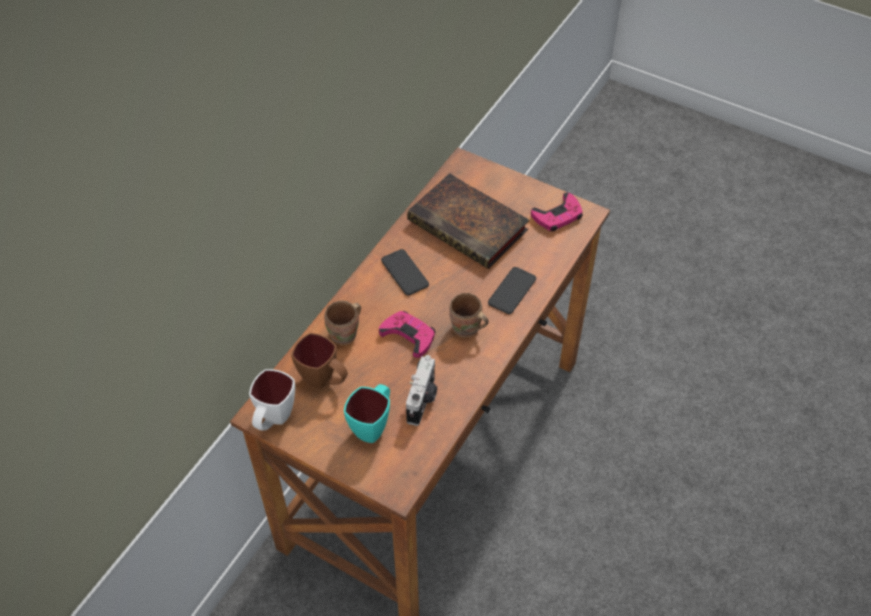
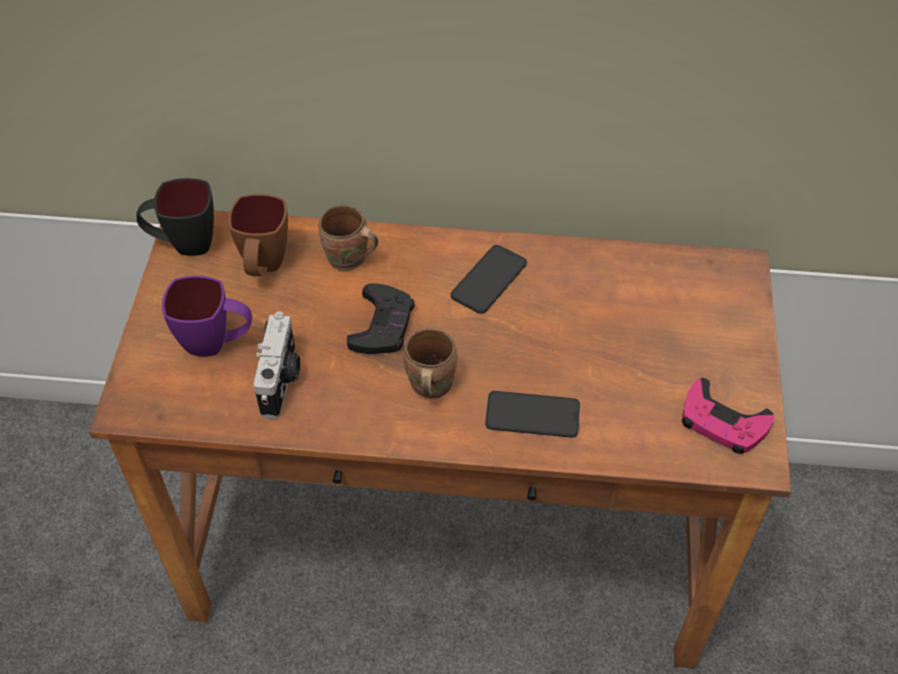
camera: 65 degrees right, 0 degrees up
(274, 420) = (183, 244): white mug -> black mug
(373, 425) = (217, 343): turquoise mug -> purple mug
(408, 335) = (382, 325): pink game controller -> black game controller
(422, 400) = (281, 381): camera -> camera turned 75 degrees counterclockwise
(470, 226) = (622, 321): book -> none

